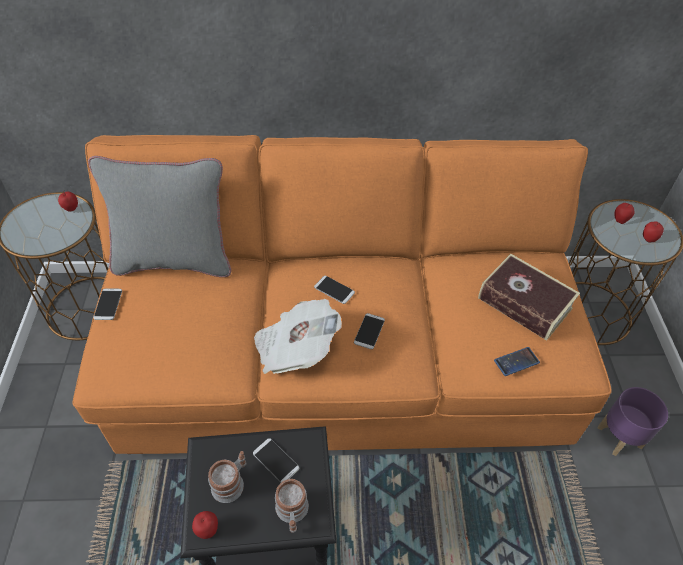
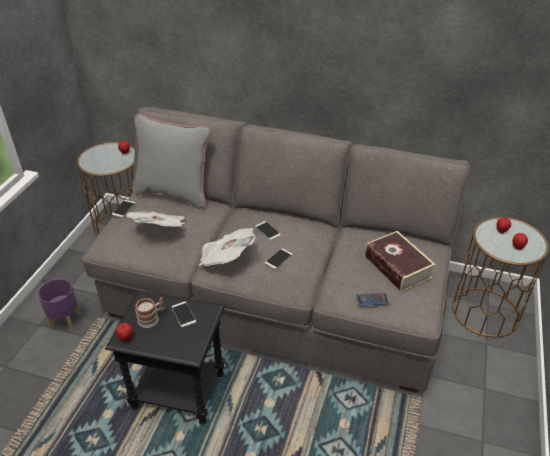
camera: 20 degrees right, 10 degrees down
(181, 327) = (160, 230): none -> newspaper
(292, 512) = (180, 343): mug -> none
(339, 357) = (275, 294): orange sofa -> grey sofa
(620, 438) = (467, 401): purple planter -> purple planter (65, 320)

